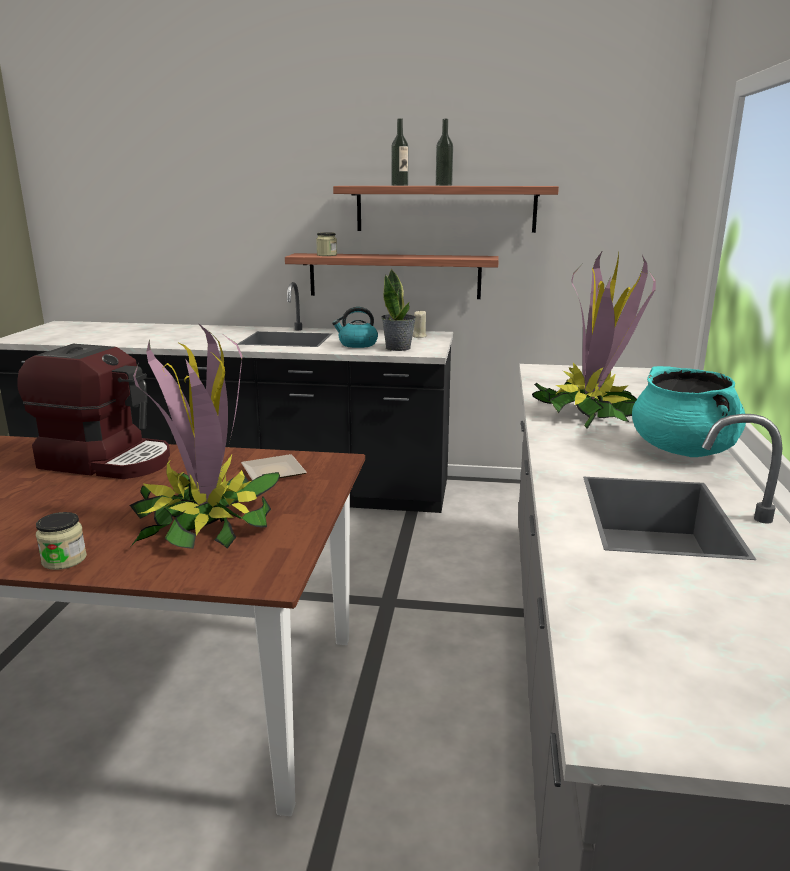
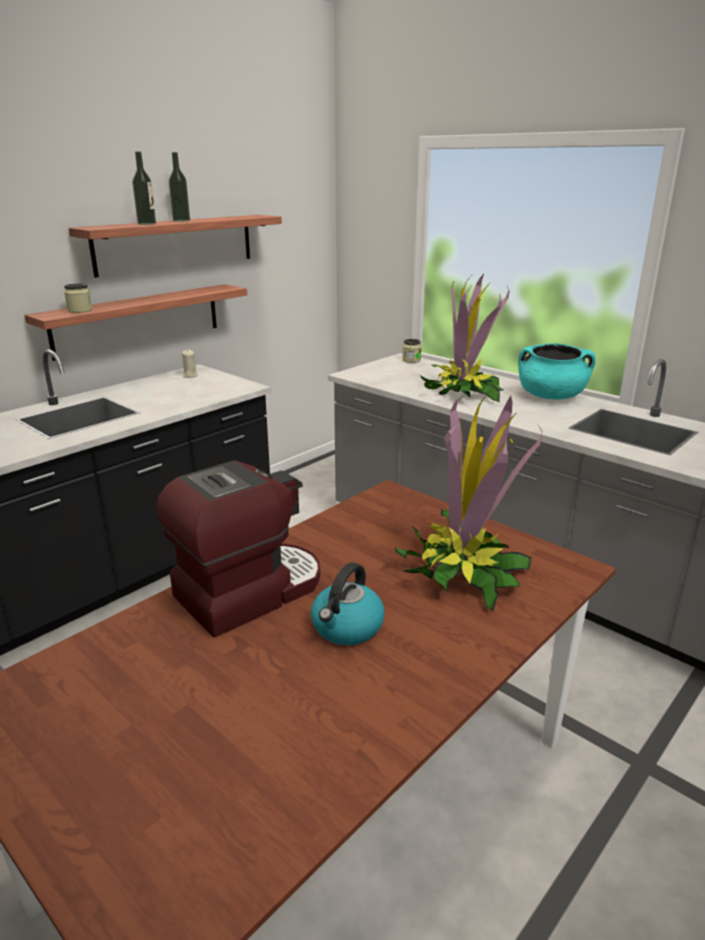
camera: 55 degrees left, 5 degrees up
(64, 559) = (479, 651): jar -> jar (411, 360)
(275, 471) = (382, 519): plate -> none
(357, 344) = (167, 399): kettle -> kettle (347, 627)
(398, 348) = (211, 390): potted plant -> none

